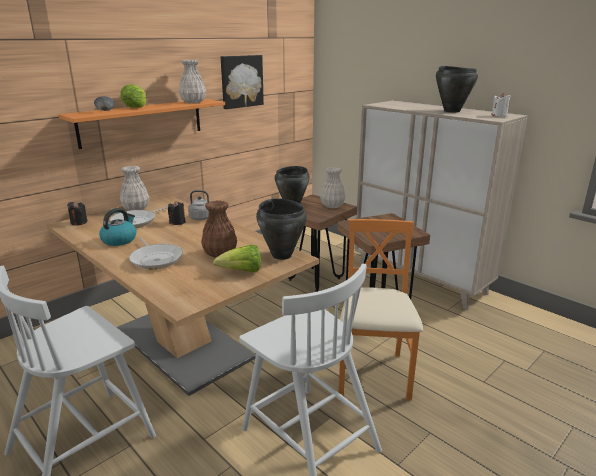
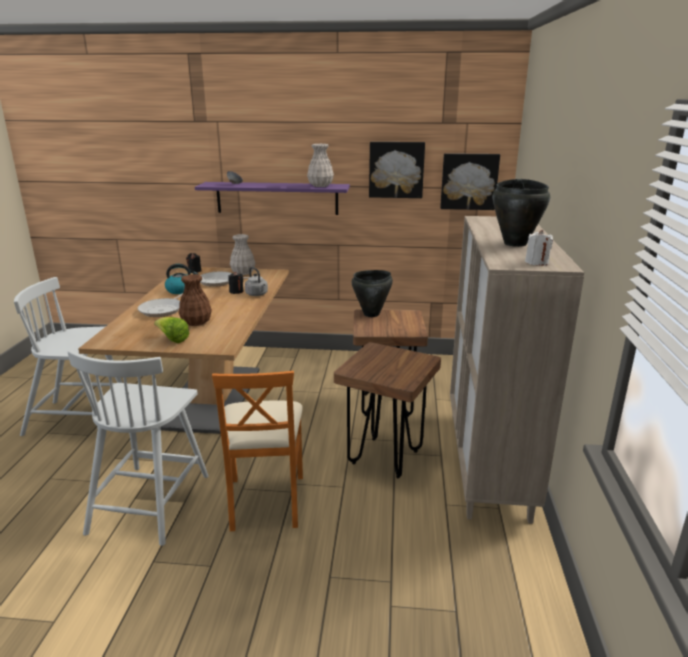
camera: 50 degrees right, 0 degrees up
(135, 107) = (264, 184): lettuce -> none
(142, 122) = (277, 198): orange shelf -> purple shelf
(282, 255) = (221, 341): black cooking pot -> none
(289, 86) = (469, 181): none -> picture
(332, 206) = (404, 327): white vase -> none
(373, 375) = (265, 500): orange chair -> orange chair turned 120 degrees clockwise

